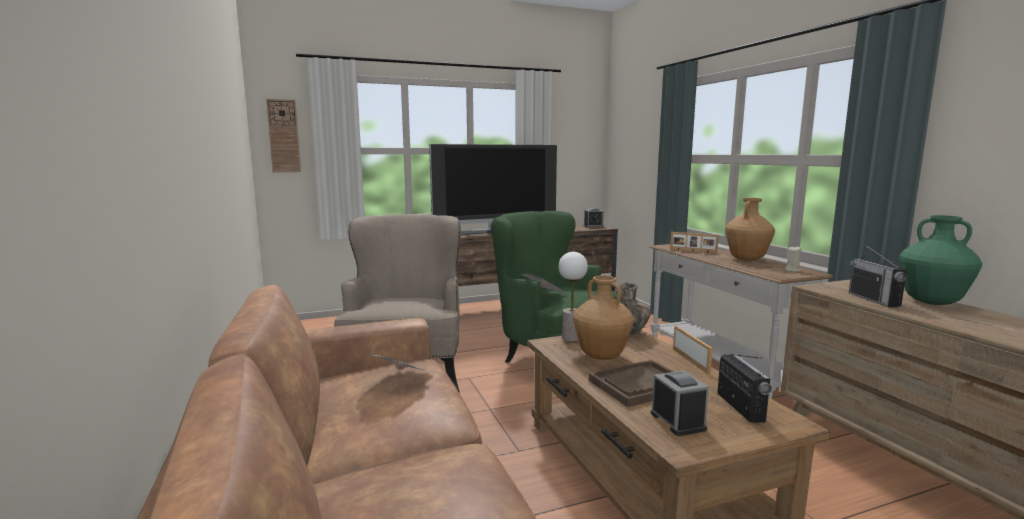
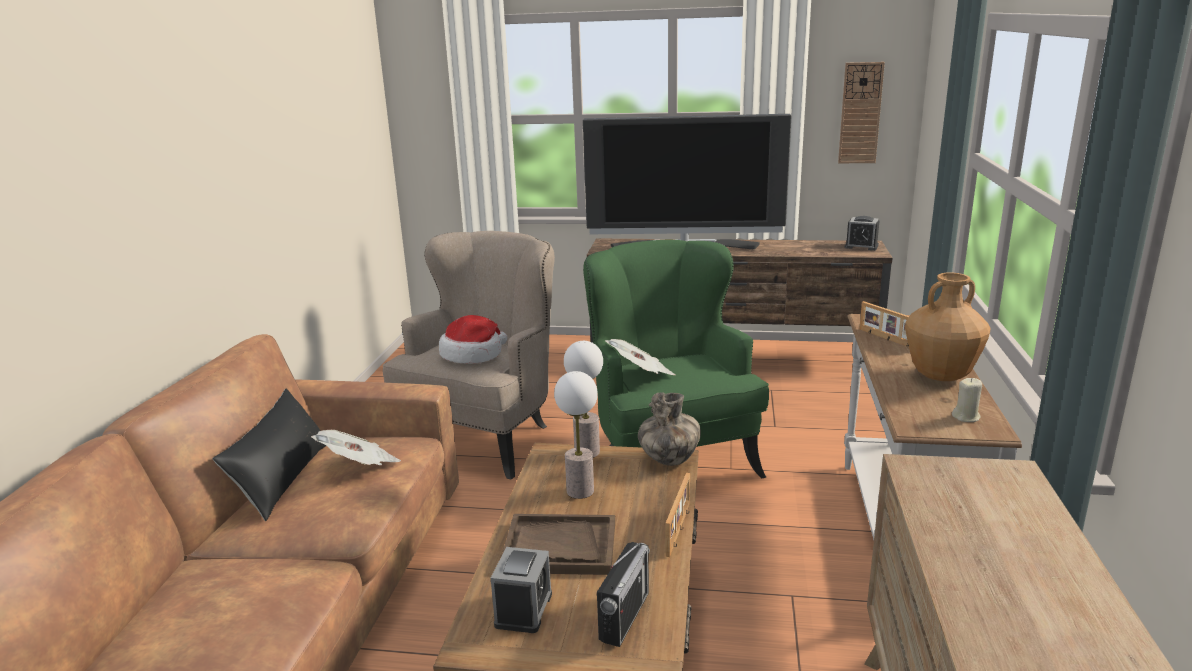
camera: 30 degrees right, 10 degrees up
(284, 136) = (423, 102): wall clock -> wall clock (860, 113)
(333, 405) = (282, 478): none -> black pillow
(410, 302) = (473, 354): none -> hat
(602, 356) = (580, 491): brown vase -> table lamp
(873, 299) = (952, 515): radio -> none
(932, 302) = (1048, 548): green vase -> none

